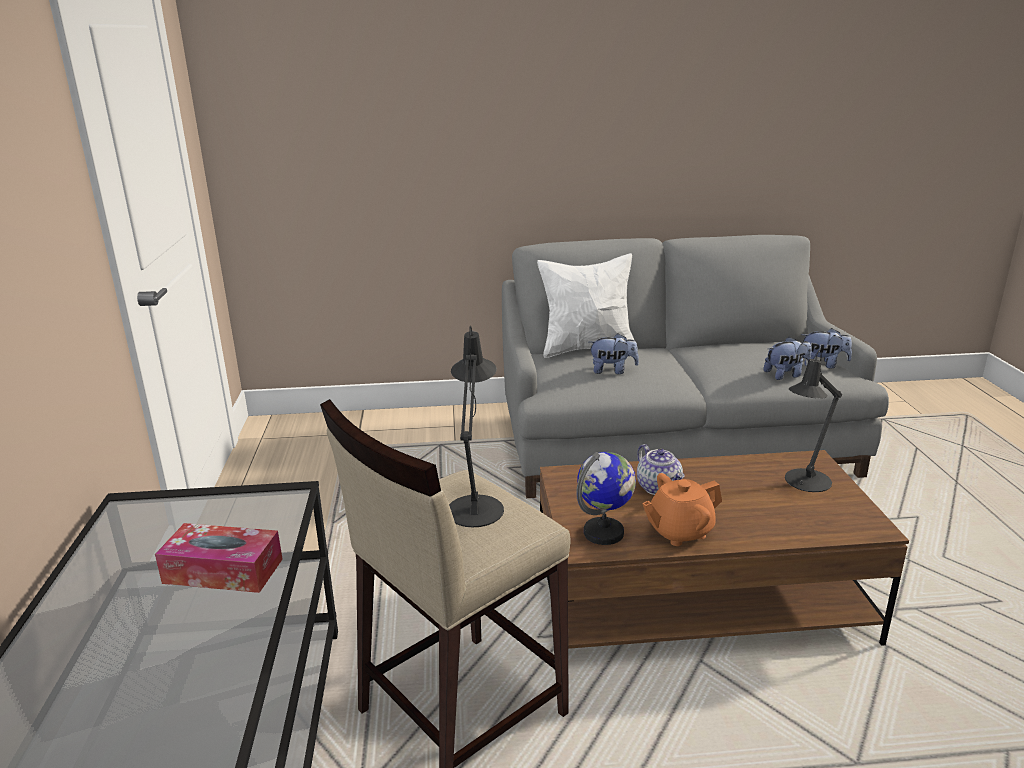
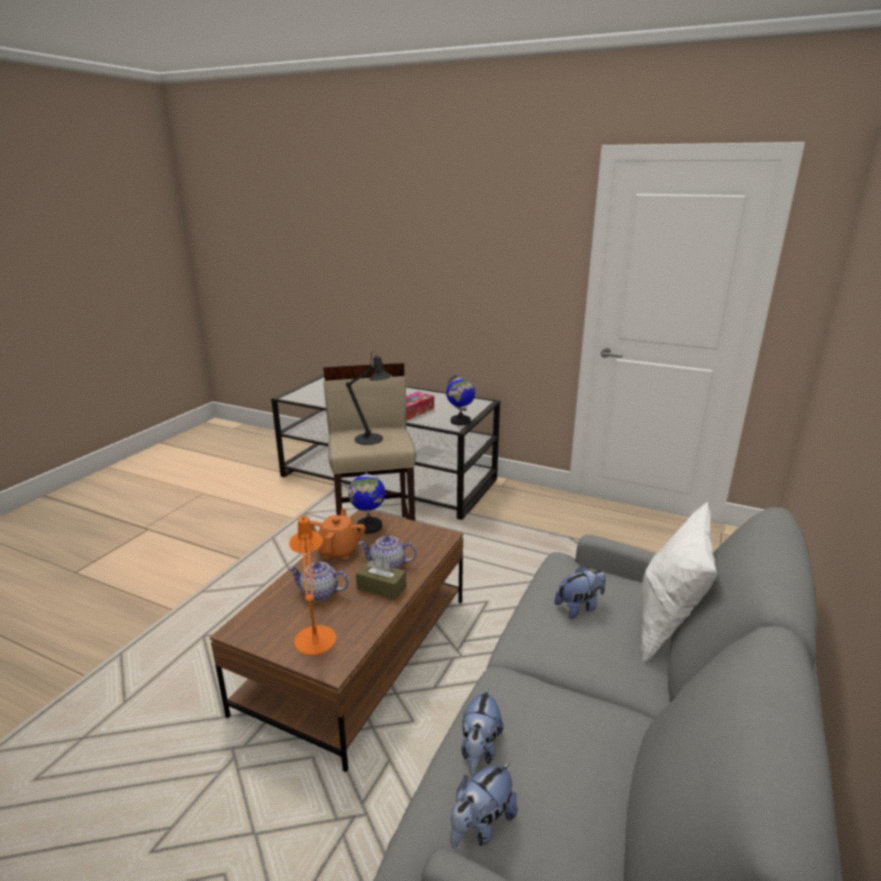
camera: 120 degrees right, 0 degrees up
(258, 499) = (460, 421): none -> globe
(612, 371) = (579, 607): plush toy -> plush toy turned 150 degrees counterclockwise
(696, 477) = (381, 588): none -> brown tissue box
(759, 508) = (319, 593): none -> teapot
(804, 483) = (315, 635): black table lamp -> orange table lamp

